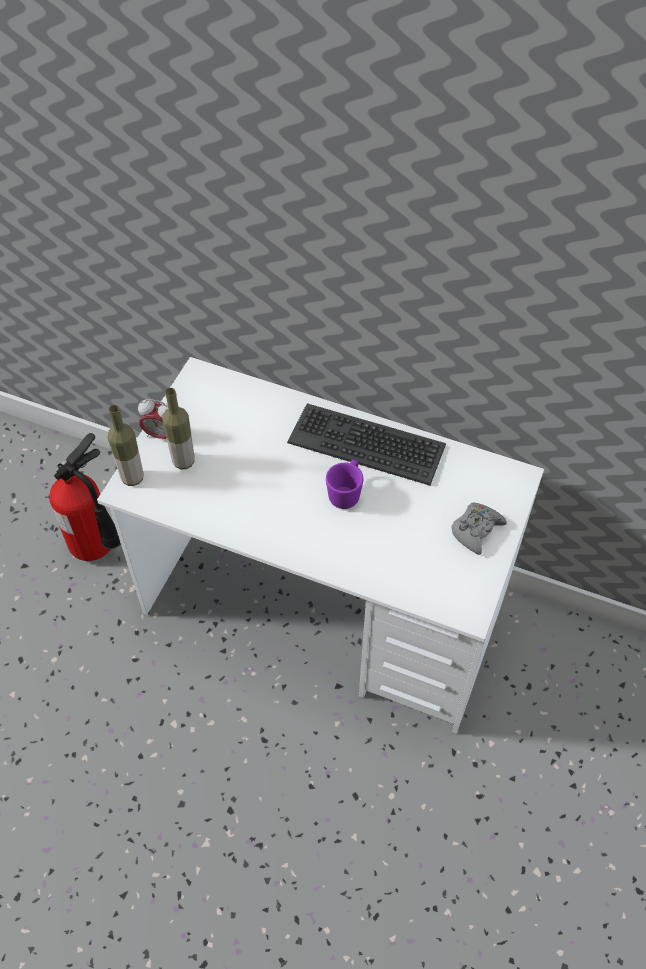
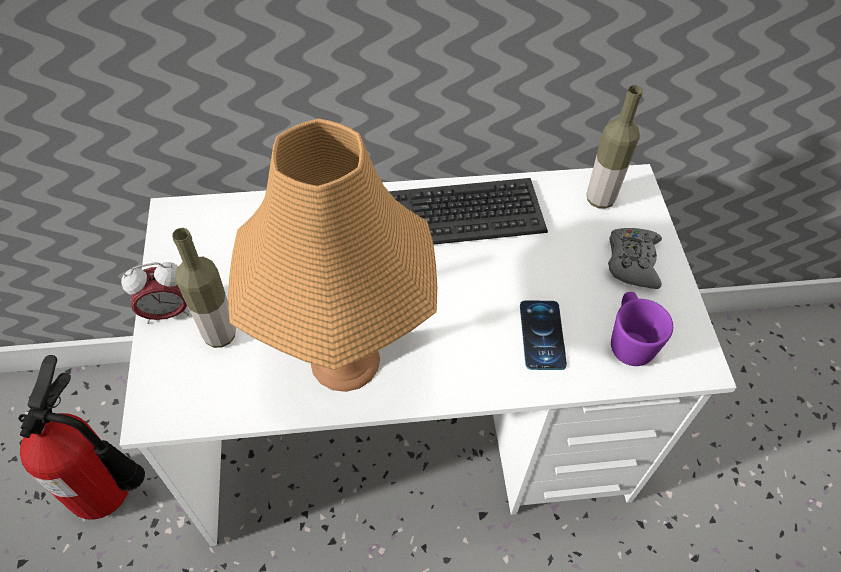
camera: 30 degrees left, 0 degrees up
(132, 478) = (158, 389): bottle -> bottle (600, 199)
(247, 509) = (344, 360): none -> orange table lamp
(346, 493) = (456, 284): purple mug -> purple mug (628, 341)
(379, 549) = (542, 335): none -> phone

